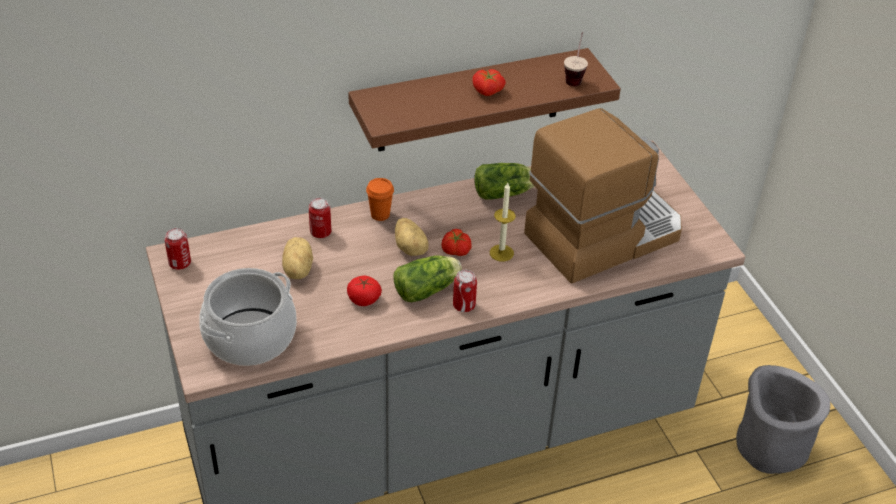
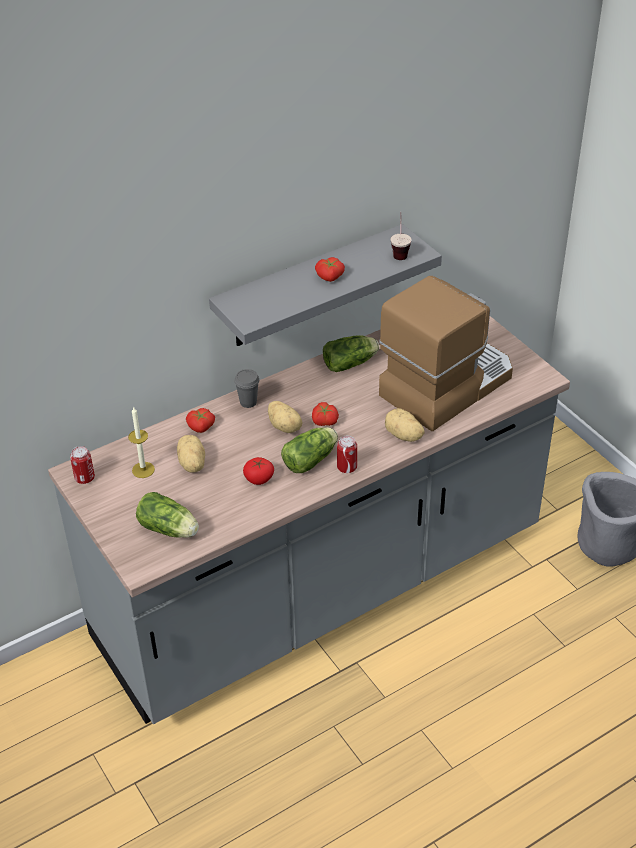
camera: 10 degrees left, 0 degrees up
(250, 337) = (170, 529): cooking pot -> lettuce
(320, 232) = (201, 427): can -> tomato
(380, 215) = (248, 402): orange cup -> grey cup
(469, 101) = (309, 287): brown shelf -> grey shelf
(501, 253) = (364, 416): candle -> candle (143, 470)
(537, 282) = (403, 436): none -> potato

